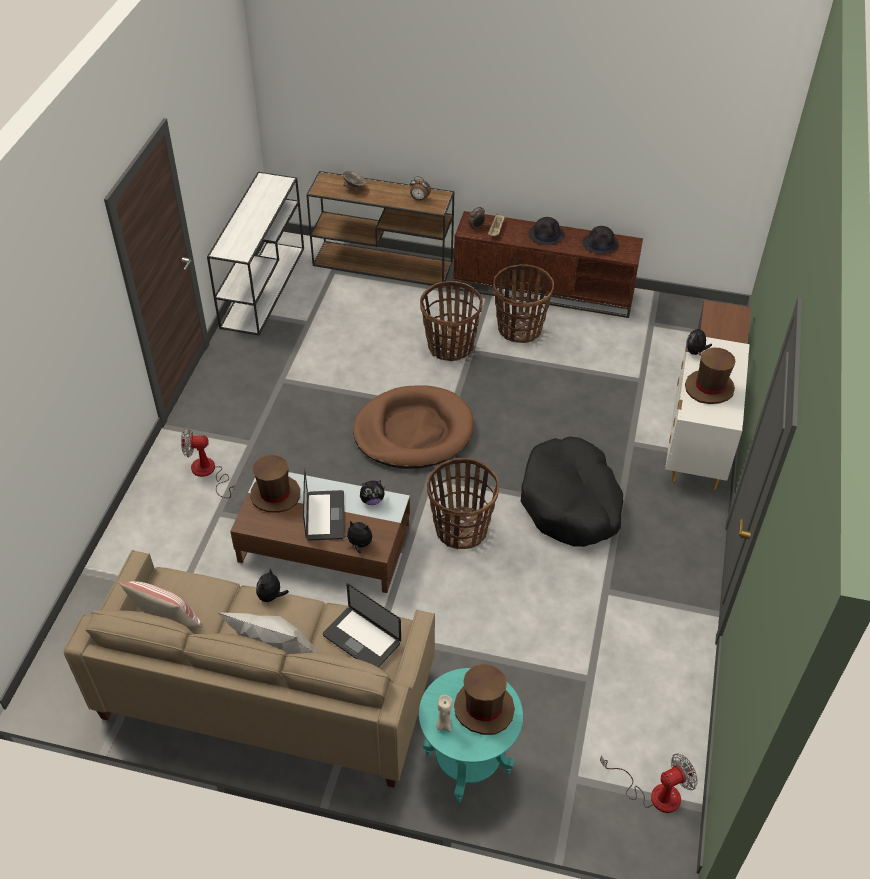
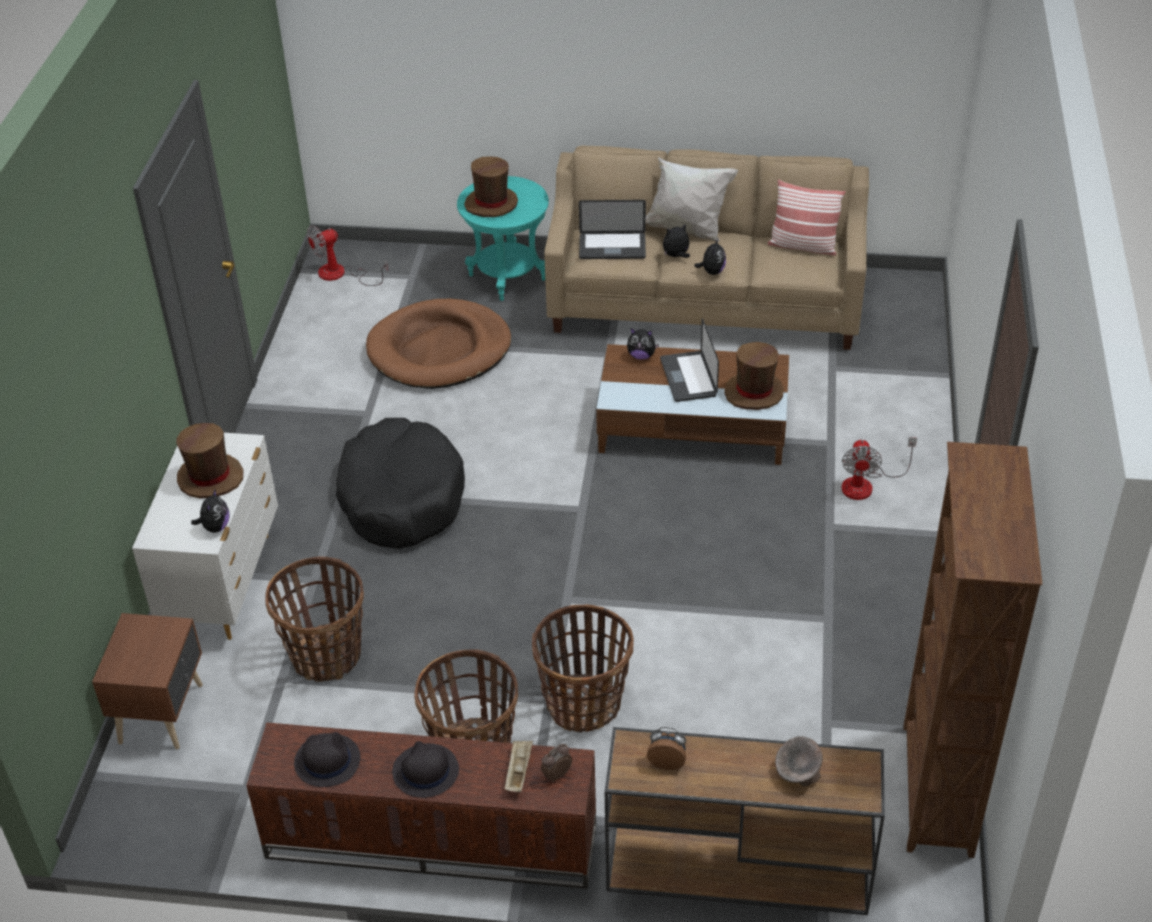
camera: 175 degrees right, 5 degrees down
(208, 473) = (866, 484): fan -> fan turned 105 degrees clockwise
(263, 286) = (935, 790): white console table -> brown bookcase
(361, 639) = (612, 247): laptop -> laptop turned 150 degrees clockwise
(372, 500) = (639, 398): plush toy -> plush toy (676, 256)
(413, 431) = (615, 564): brown dog bed -> brown dog bed (439, 350)
(443, 724) = (525, 192): beige candle -> none
(461, 529) = (535, 455): basket -> basket (326, 655)

